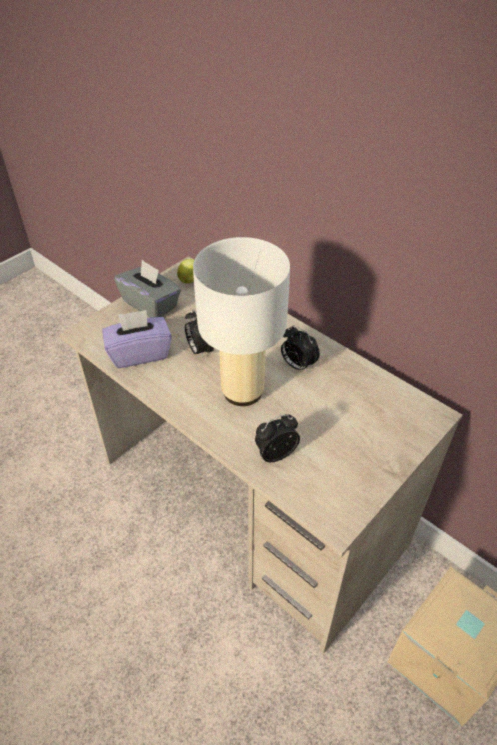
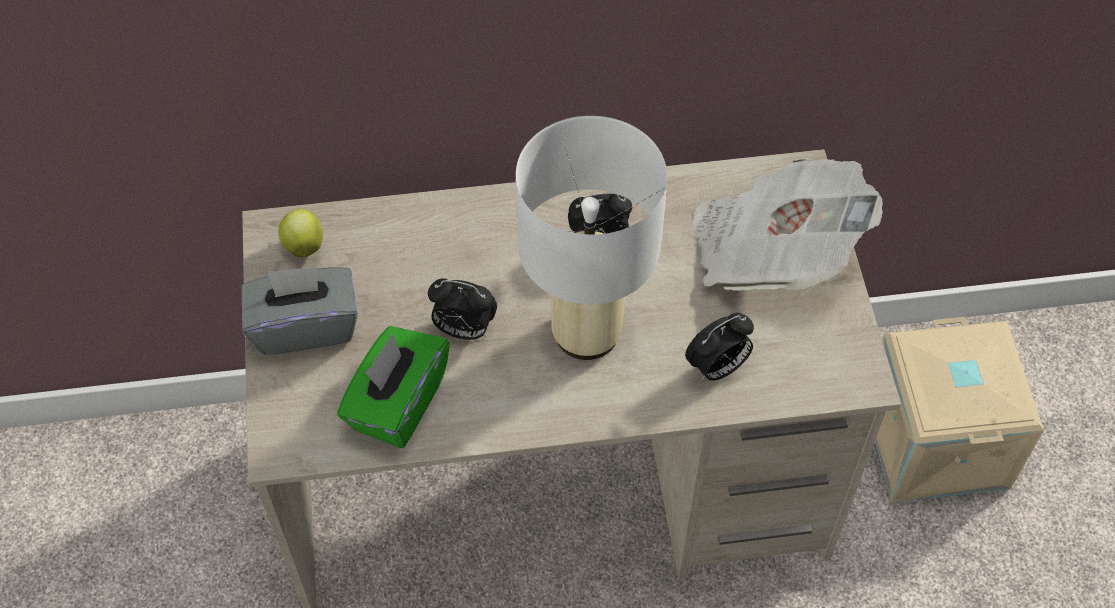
camera: 50 degrees left, 10 degrees up
(139, 353) = (397, 403): purple tissue box -> green tissue box
(275, 453) = (717, 368): alarm clock -> alarm clock turned 135 degrees counterclockwise
(372, 432) = (772, 251): none -> newspaper

